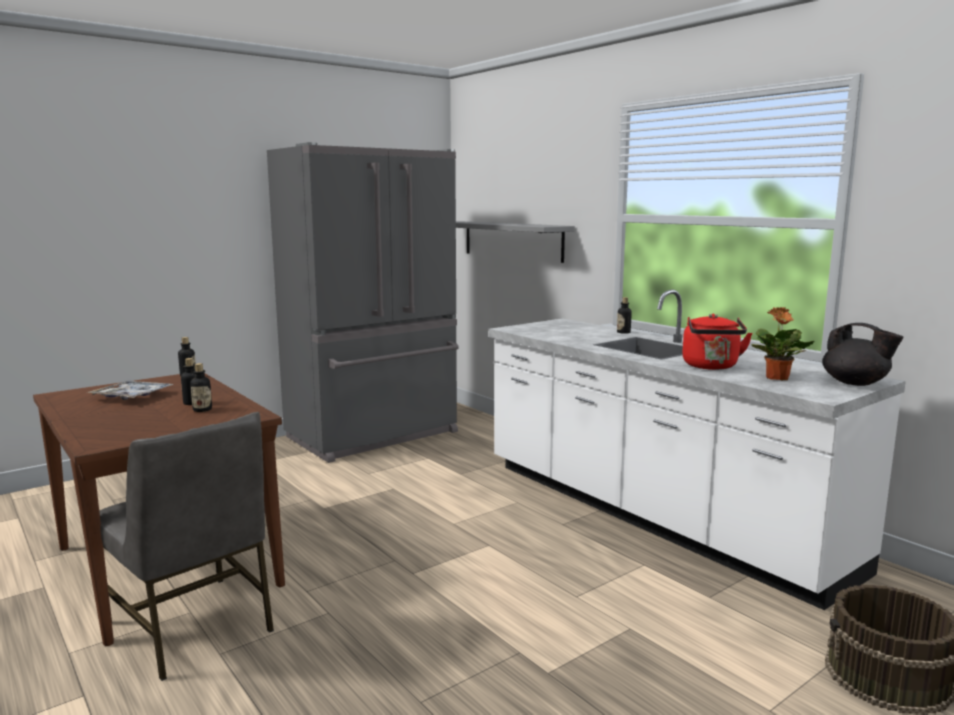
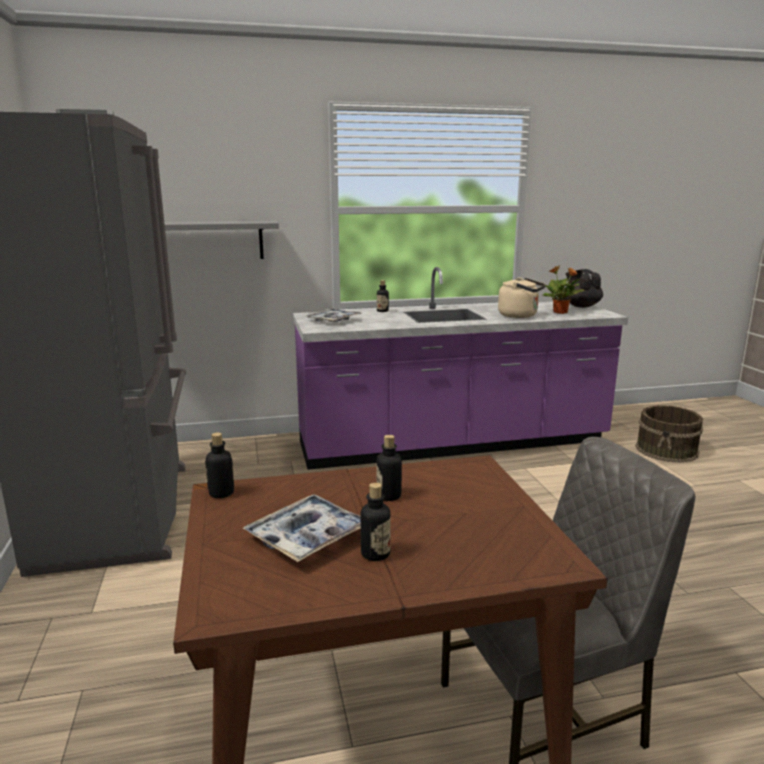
camera: 65 degrees left, 5 degrees up
(202, 410) = (429, 491): bottle -> bottle (375, 554)
(551, 328) = (333, 320): none -> tray
(653, 515) = (453, 444): white counter -> purple counter
(711, 367) = (520, 315): red kettle -> beige kettle
(855, 383) = (581, 306): black teapot -> black teapot turned 90 degrees counterclockwise

